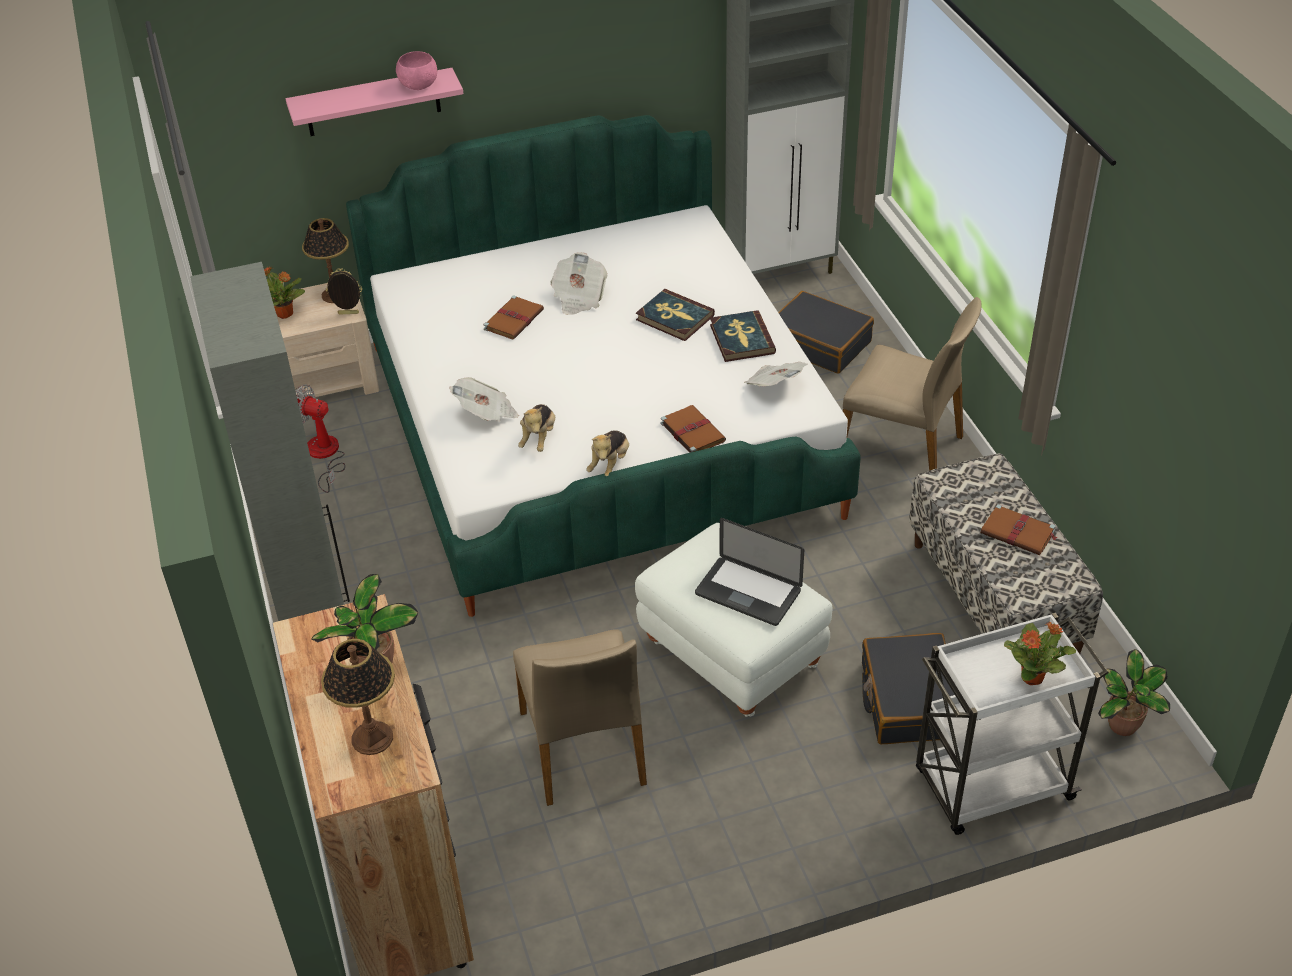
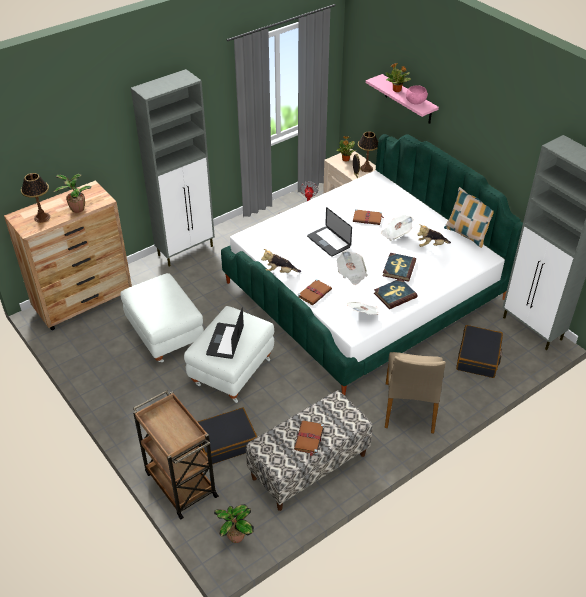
camera: 70 degrees right, 0 degrees up
(486, 413) = (297, 227): newspaper -> newspaper (351, 274)
(539, 438) = (288, 246): plush toy -> plush toy (431, 245)
(555, 383) = (328, 242): none -> laptop
(584, 748) = (164, 335): beige chair -> white ottoman
(625, 223) = (466, 234): none -> pillow
(991, 786) = (180, 483): white cart -> brown cart
(1033, 677) = (167, 435): potted plant -> potted plant (397, 90)

